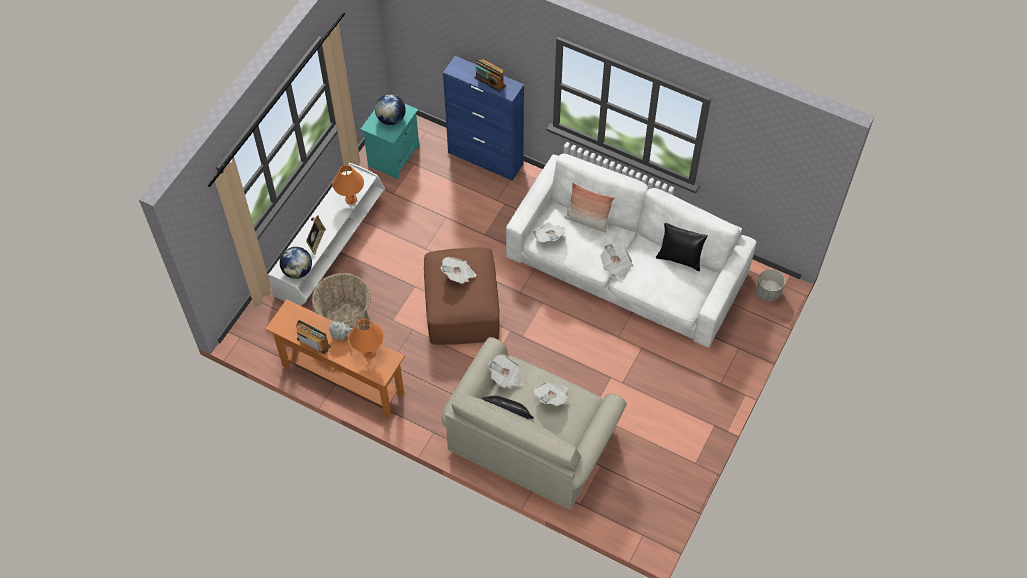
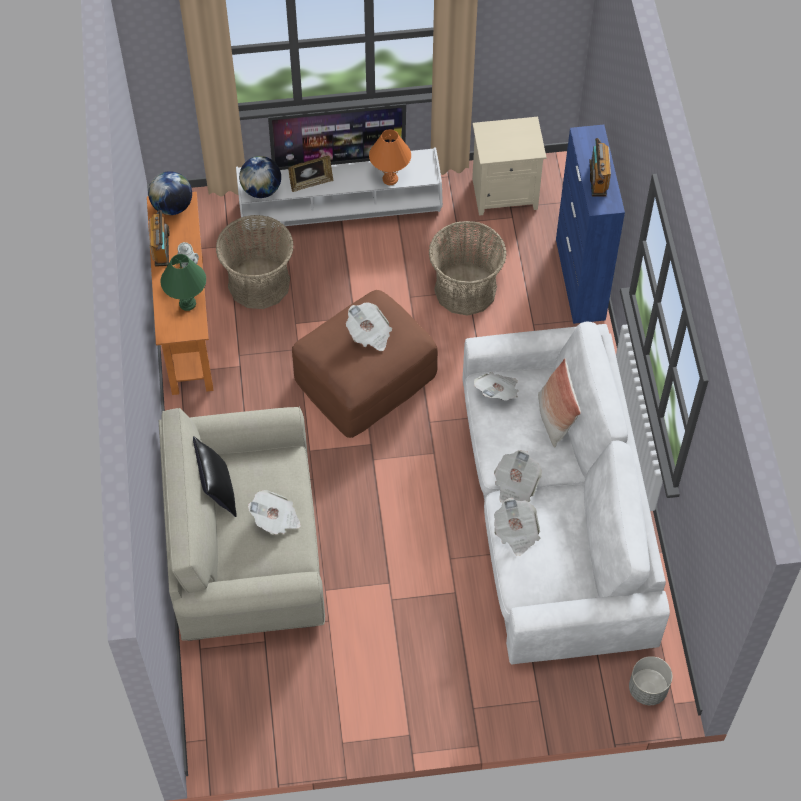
camera: 55 degrees right, 0 degrees up
(314, 218) = (339, 162): none -> television
(368, 352) = (187, 303): orange table lamp -> green table lamp
(391, 119) = (510, 141): globe -> globe (172, 206)
(393, 156) = (505, 193): turquoise nightstand -> beige nightstand
(444, 218) = (465, 289): none -> basket
(506, 377) = (268, 458): newspaper -> newspaper (516, 533)
(680, 258) = (584, 547): black pillow -> none

